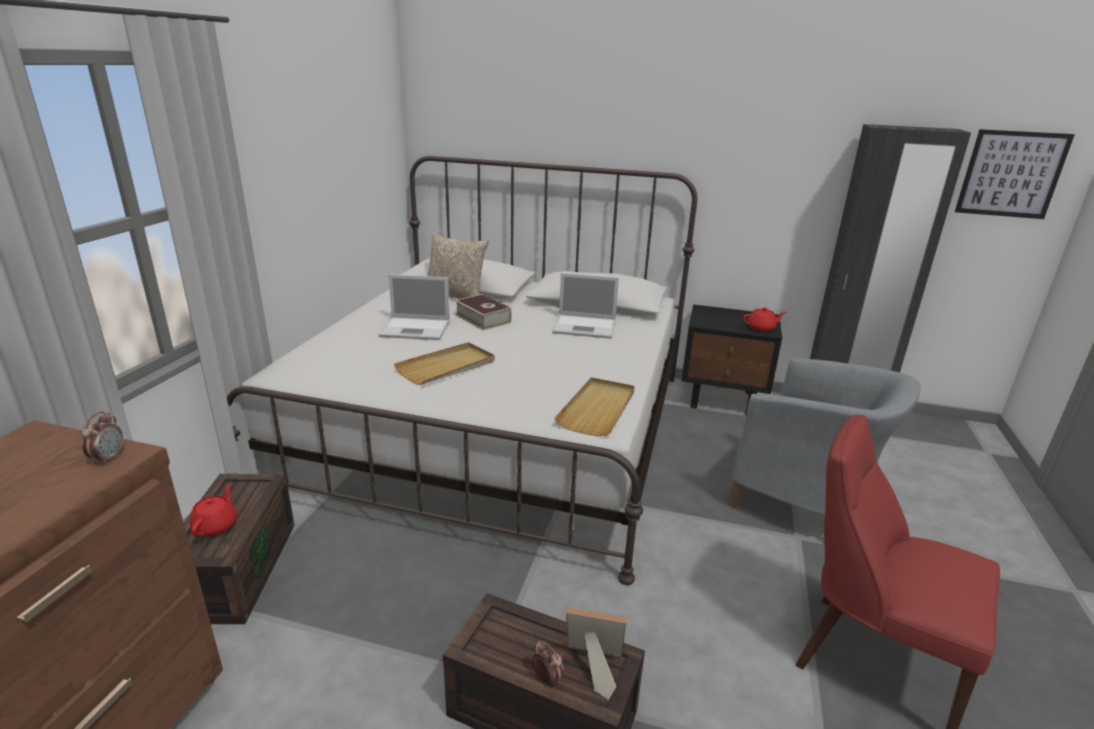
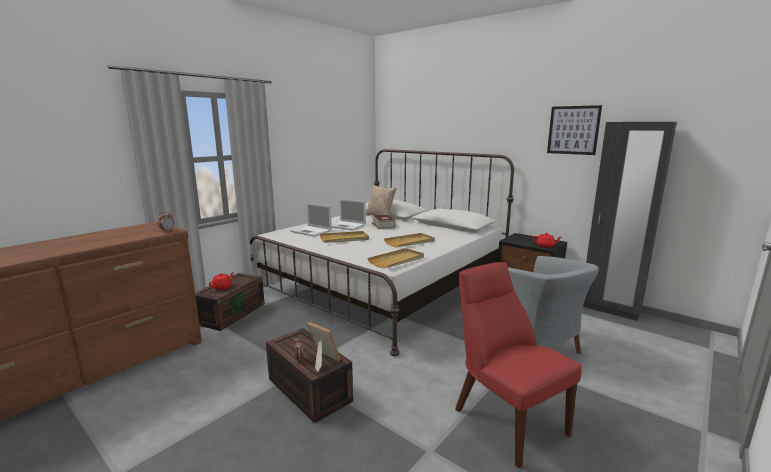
camera: 25 degrees right, 10 degrees down
(573, 357) = (410, 242): none -> beige tray
(586, 327) = (432, 233): laptop -> laptop (312, 231)
(1011, 174) = (721, 150): picture -> picture (573, 130)

